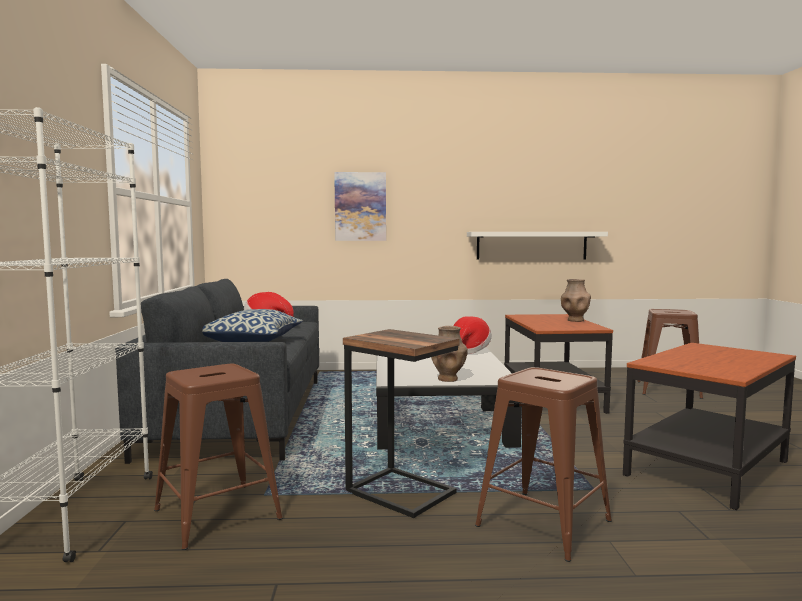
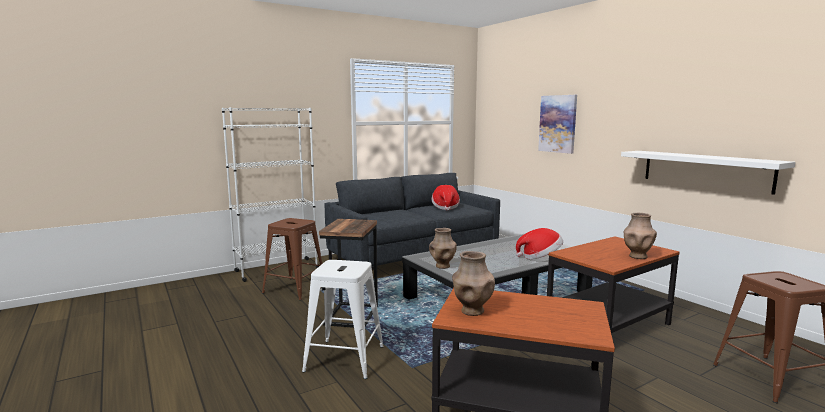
camera: 60 degrees right, 5 degrees up
(251, 341) = (399, 213): pillow -> none
(544, 523) = (345, 359): brown stool -> white stool
(711, 368) = (472, 311): none -> brown vase

